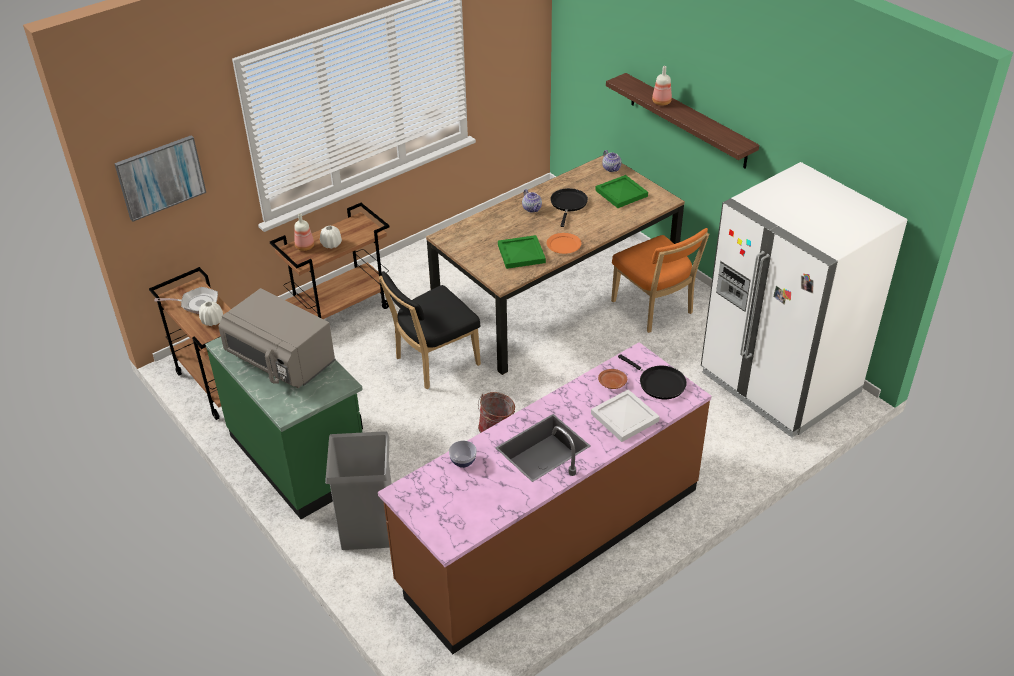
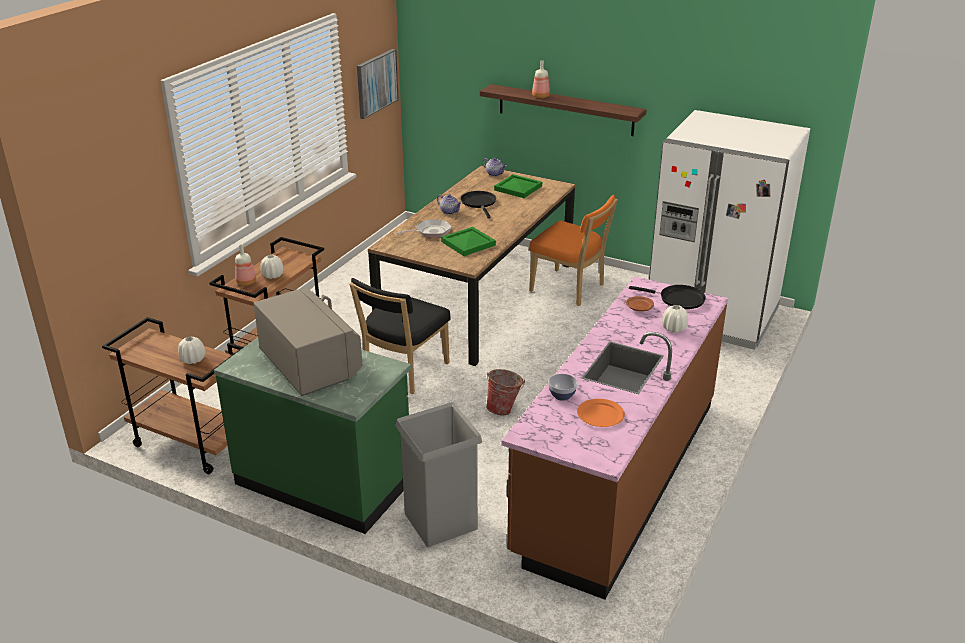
camera: 25 degrees left, 10 degrees down
(160, 177) = (102, 215): picture -> picture (376, 83)
(196, 303) = (163, 350): frying pan -> frying pan (430, 232)
(281, 362) = (310, 365): grey microwave -> grey microwave turned 135 degrees counterclockwise
(564, 245) = (500, 230): orange plate -> orange plate (600, 415)
(626, 417) = (674, 329): white tray -> white vase

